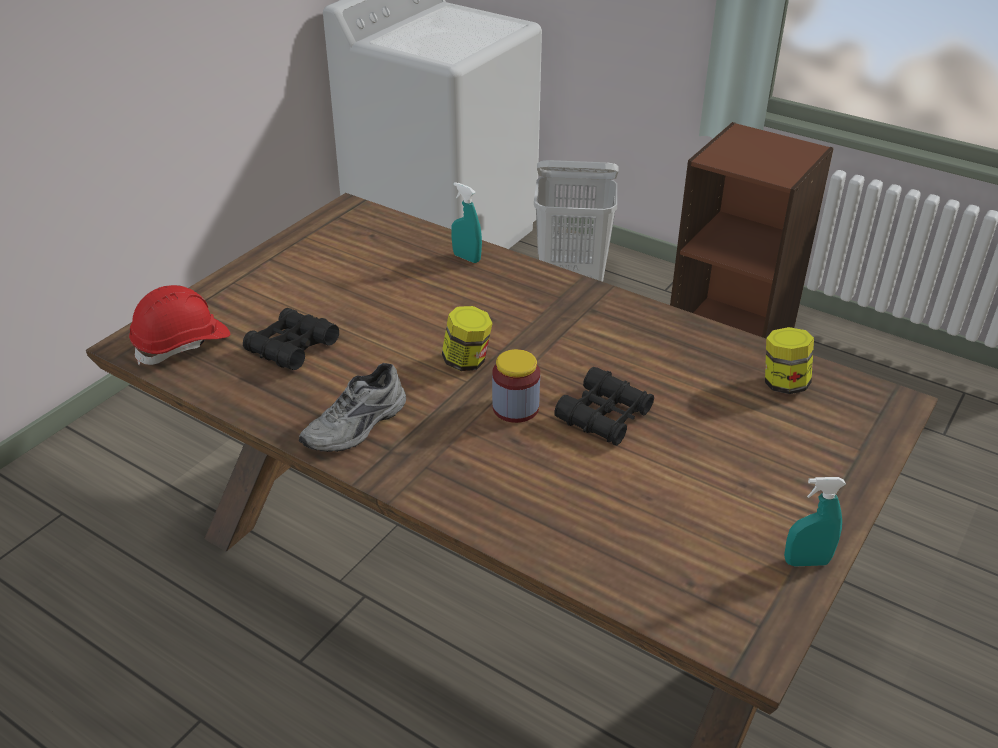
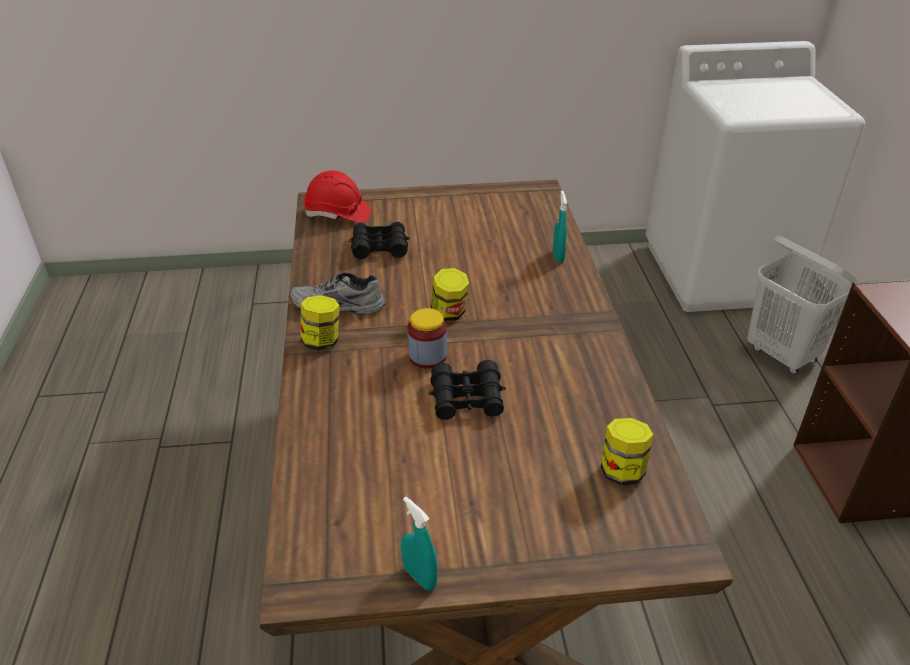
camera: 50 degrees right, 0 degrees up
(402, 465) = (322, 342): none -> jar

